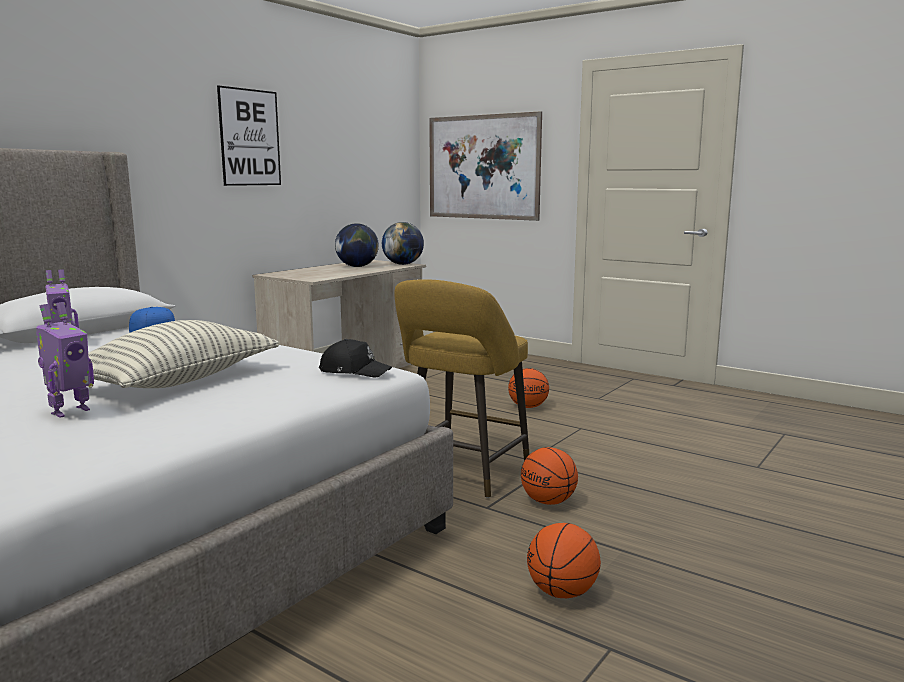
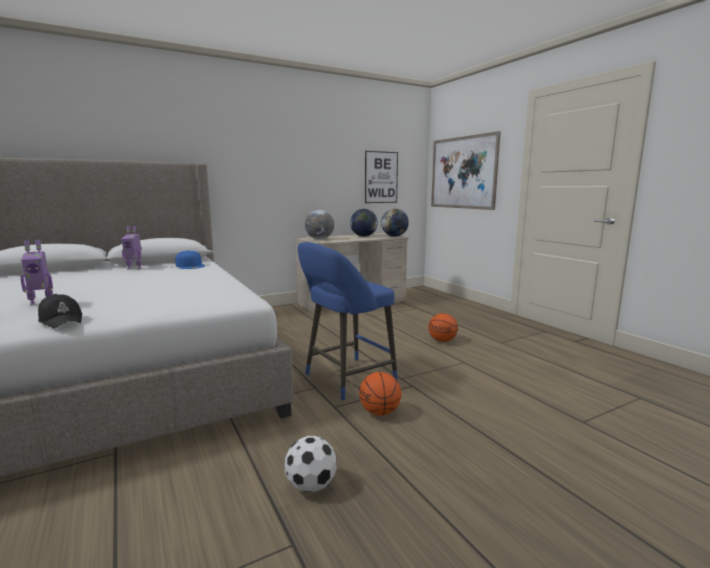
camera: 25 degrees right, 0 degrees up
(178, 381) = (134, 293): pillow -> none
(250, 137) = (298, 155): picture -> picture (381, 177)
(301, 275) = (319, 239): none -> globe
(354, 371) = (229, 299): black cap -> black cap (61, 320)
(462, 474) = (346, 379): yellow stool -> blue stool
(562, 593) = (311, 486): basketball -> football

